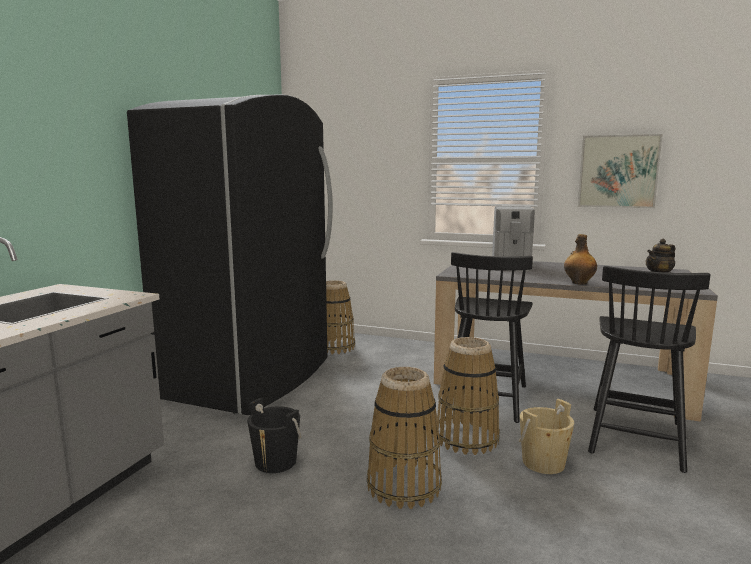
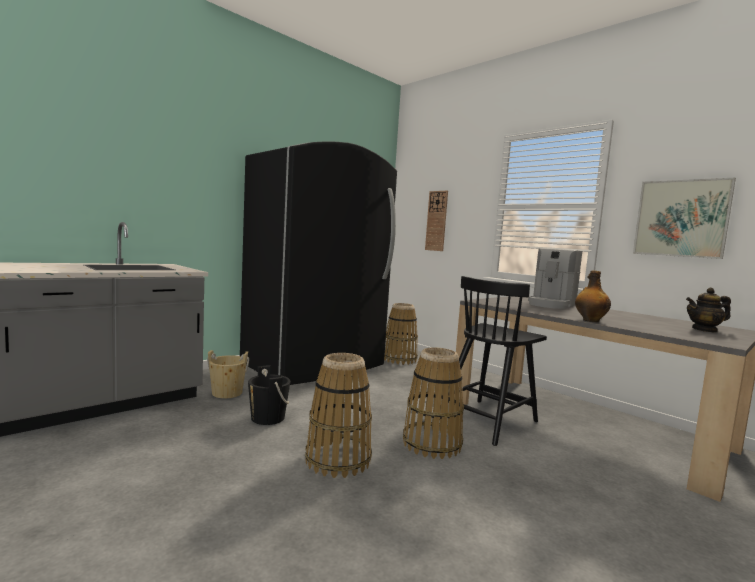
camera: 25 degrees right, 5 degrees down
(351, 177) = (436, 221): none -> wall clock
(543, 463) = (482, 482): beige bucket -> beige bucket (227, 393)
(635, 436) = (613, 491): black chair -> none

